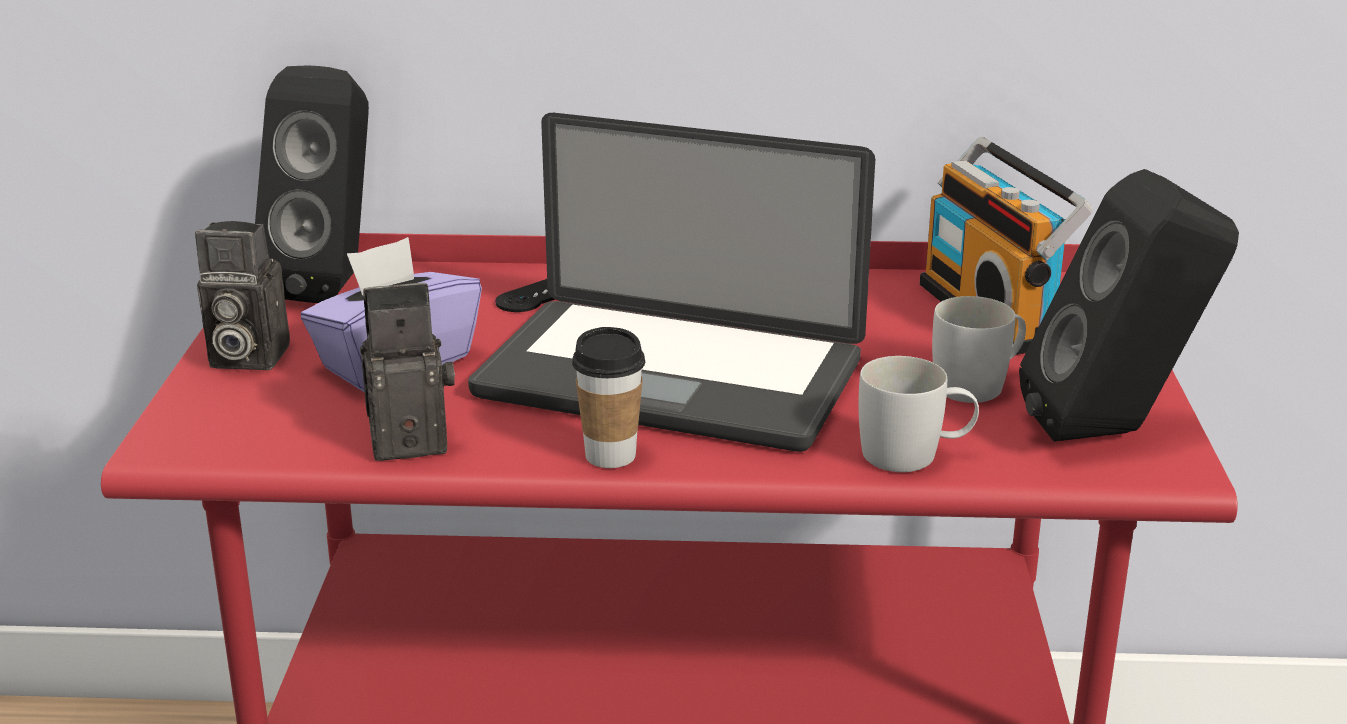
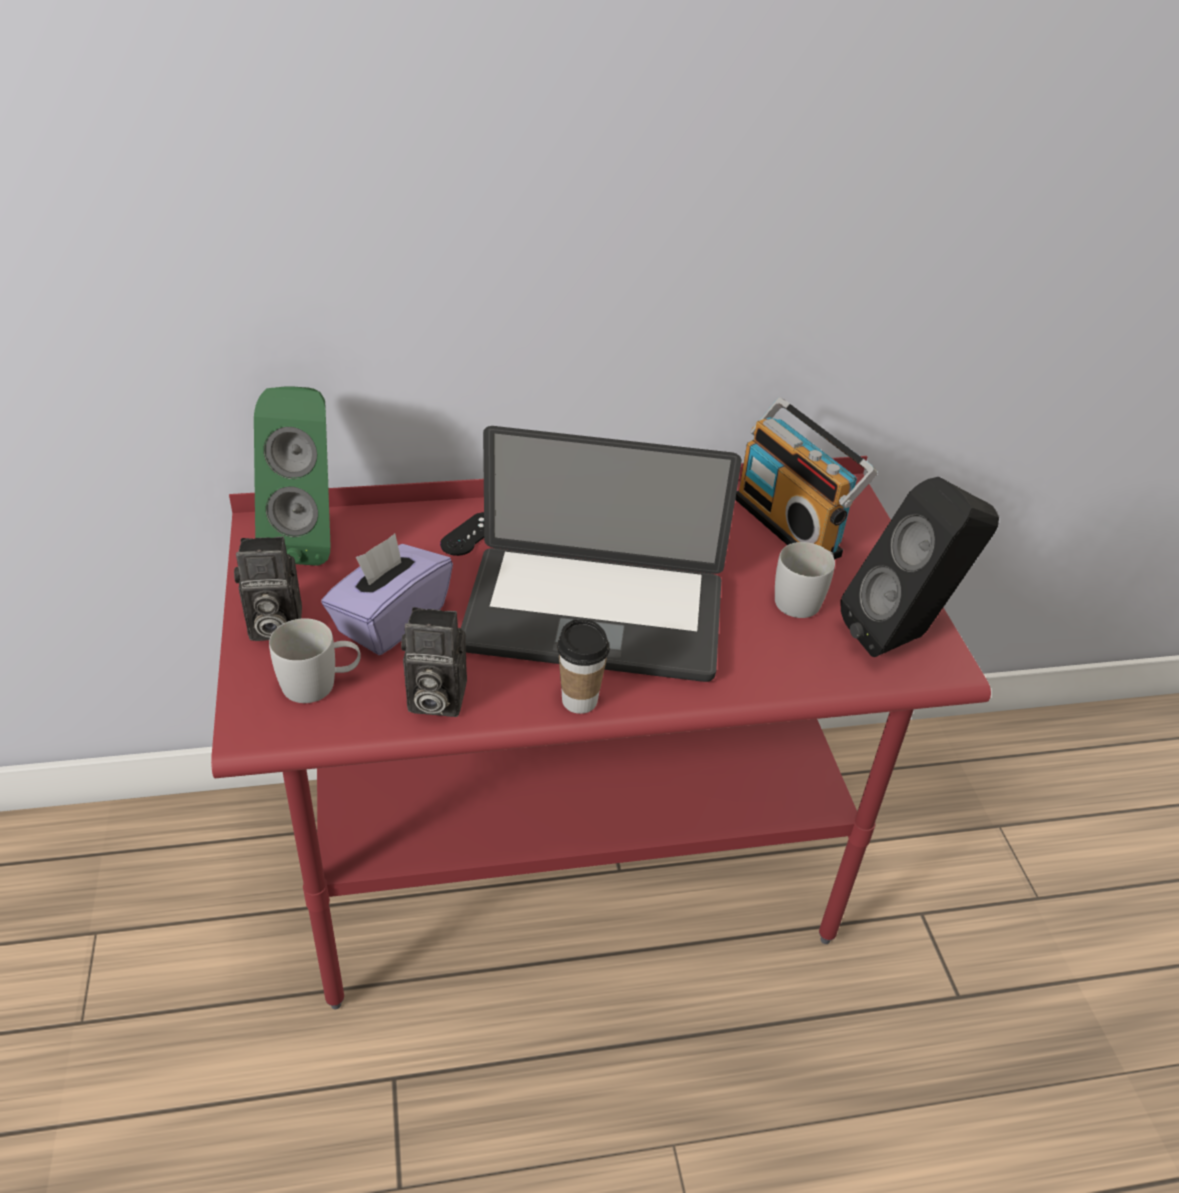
camera: 15 degrees left, 15 degrees up
(333, 286) = (310, 539): black speaker -> green speaker
(413, 438) = (433, 699): camera -> camera turned 150 degrees counterclockwise
(915, 455) = (782, 675): white mug -> white mug (320, 684)

